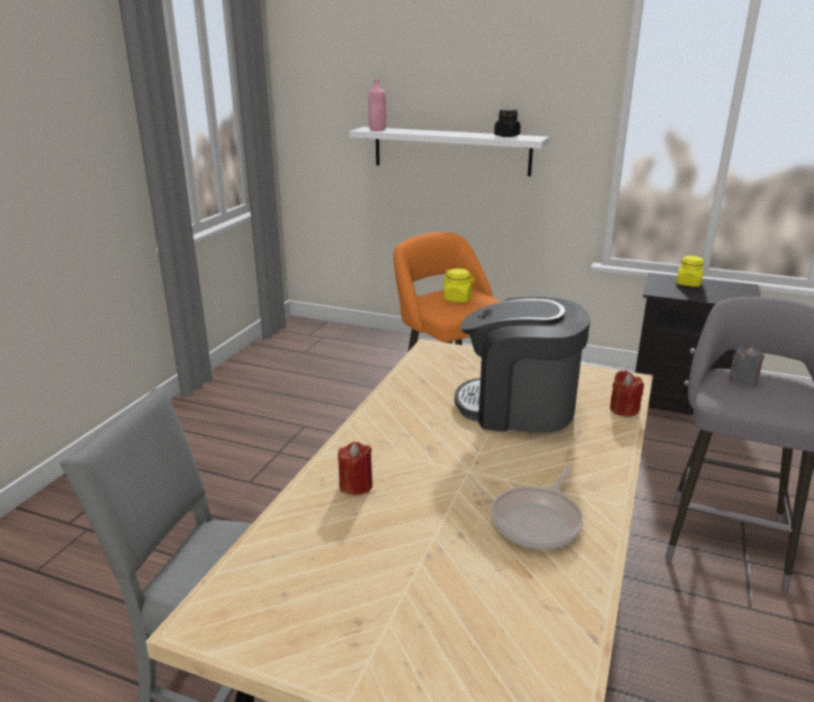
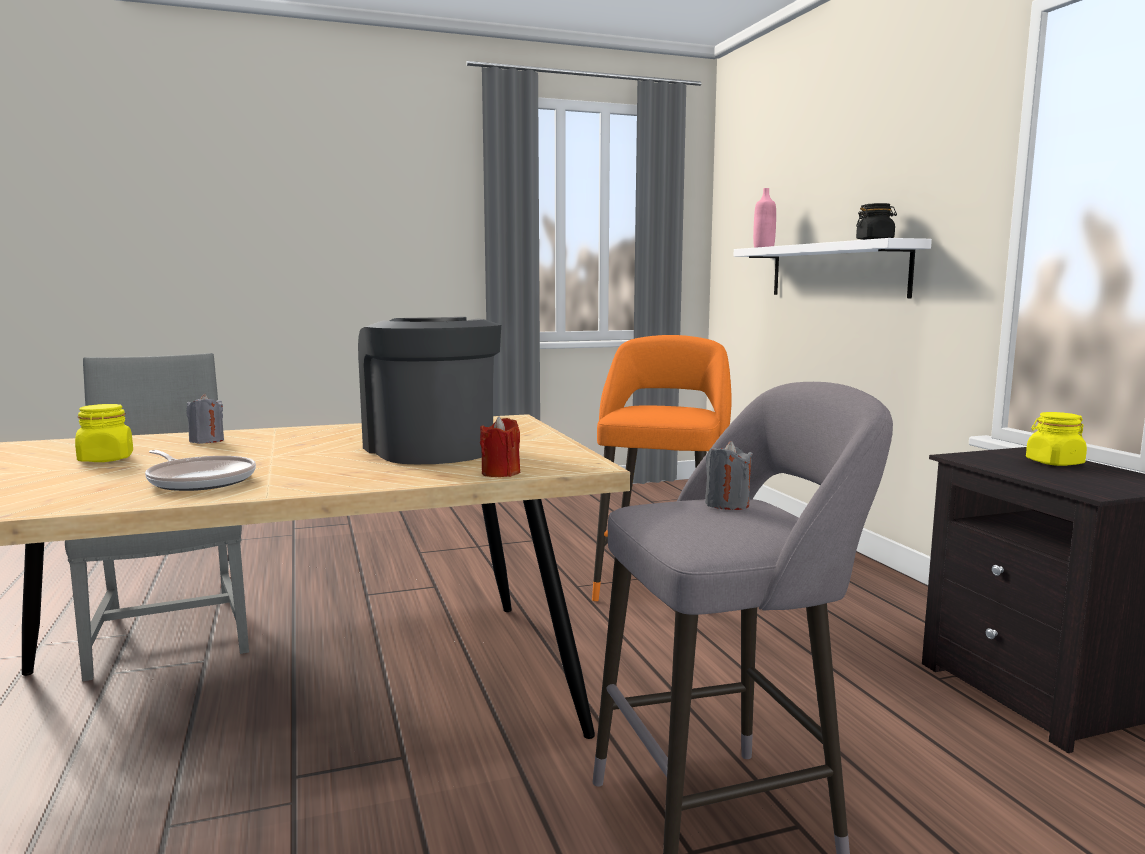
camera: 50 degrees right, 15 degrees down
(356, 485) = (206, 441): red candle -> grey candle
(458, 299) = (662, 409): yellow jar -> yellow jar (106, 459)
(539, 521) = (200, 480): frying pan -> frying pan turned 135 degrees counterclockwise

